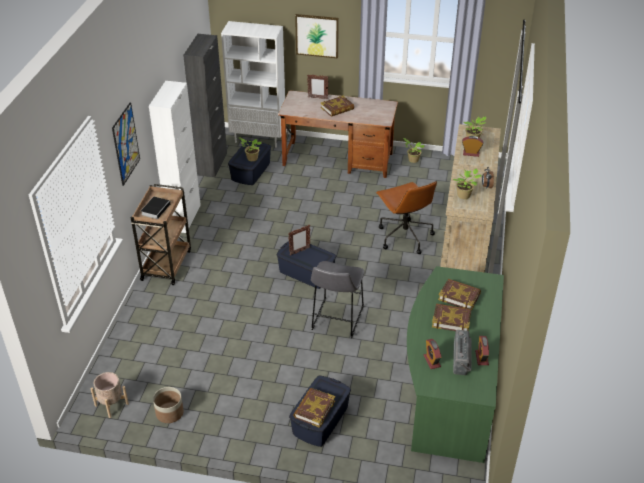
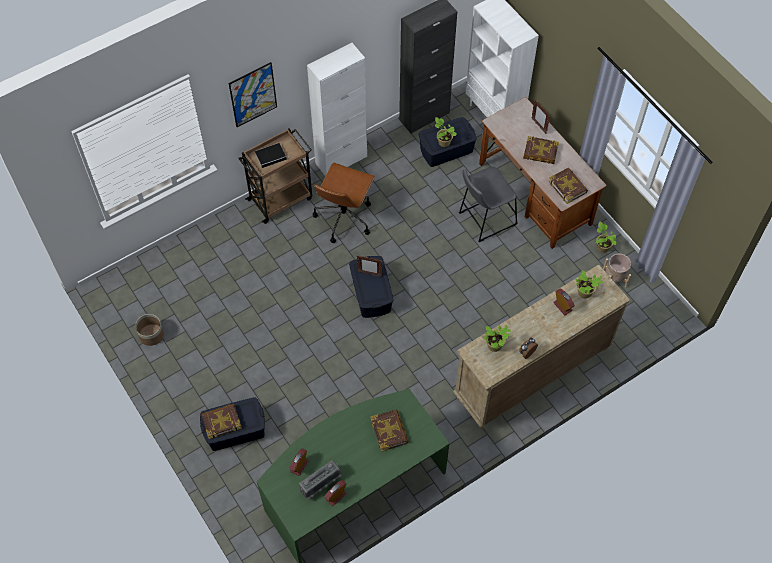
camera: 45 degrees right, 20 degrees up
(111, 404) = (125, 295): beige planter -> beige planter (614, 279)
(317, 35) = (565, 67): picture -> none
(336, 320) = (341, 357): grey stool -> grey stool (484, 219)
(404, 236) = (490, 323): brown office chair -> brown office chair (344, 217)
(451, 320) = (356, 446): book -> book (567, 187)

